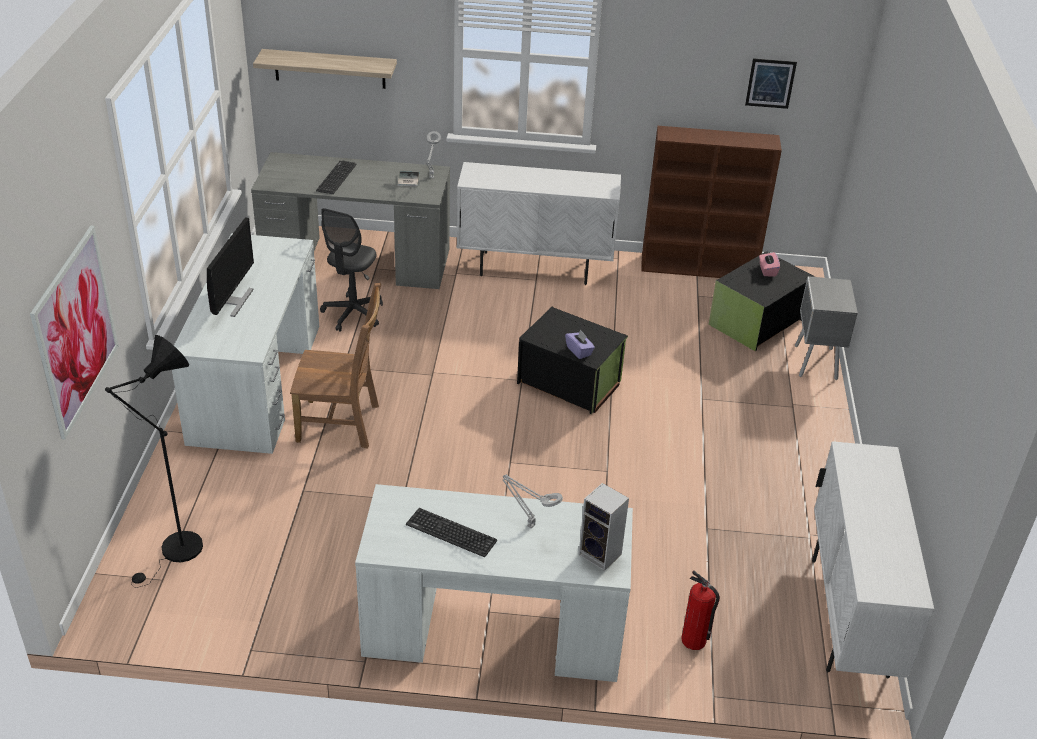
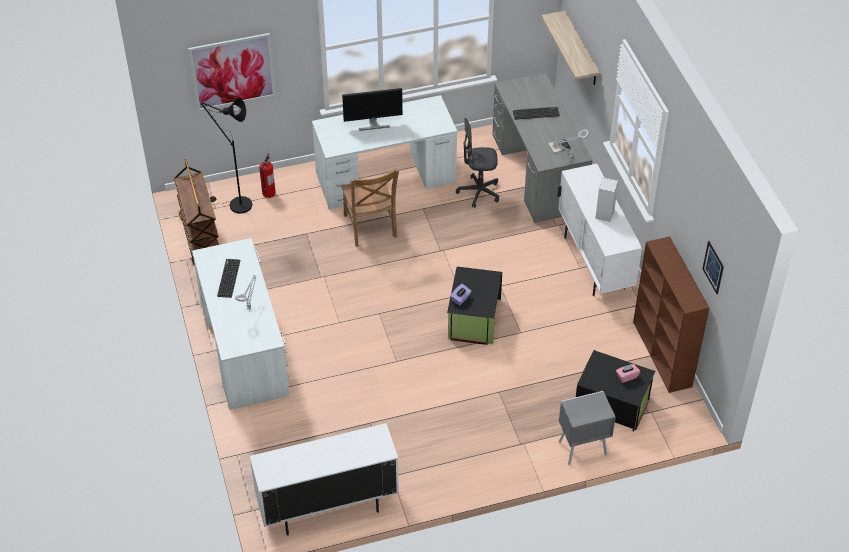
camera: 70 degrees right, 10 degrees up
(213, 618) = (200, 237): none -> brown cart
(601, 555) = (240, 342): speaker -> speaker (605, 214)
(694, 640) = (274, 437): fire extinguisher -> fire extinguisher (268, 193)

